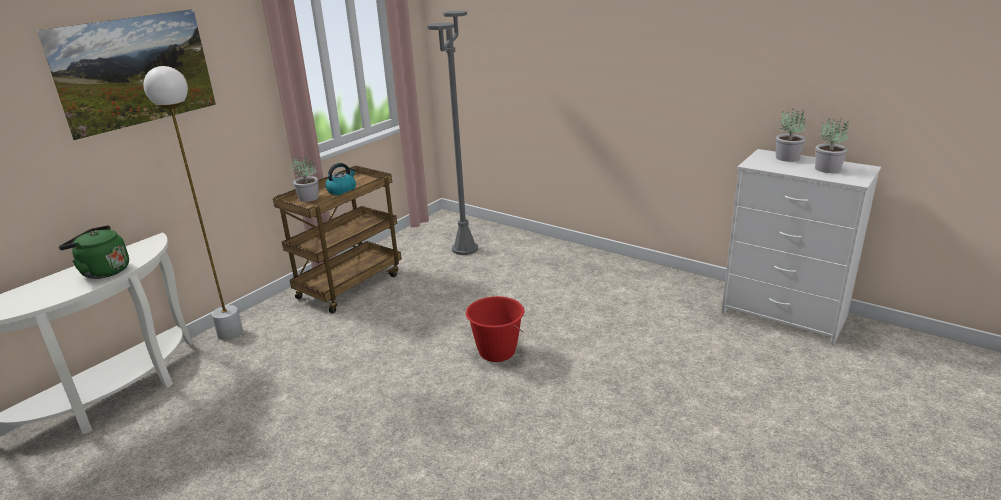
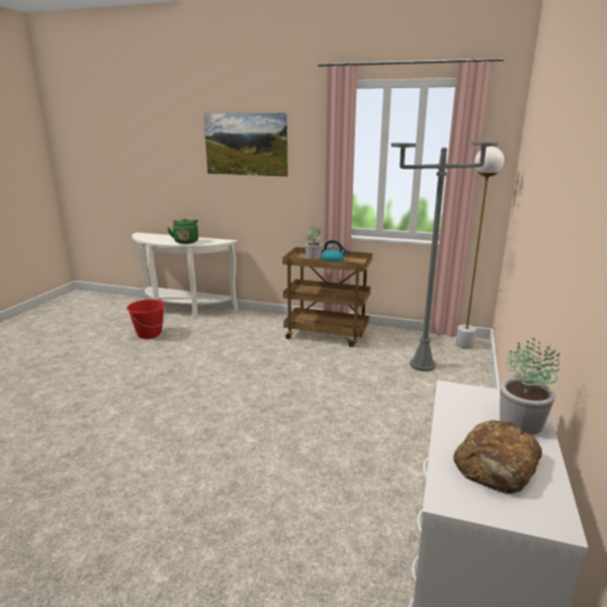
camera: 70 degrees right, 5 degrees down
(230, 333) = (250, 316): white floor lamp -> white floor lamp (464, 345)
(497, 352) = (262, 414): red bucket -> red bucket (149, 334)
(828, 169) = (497, 465): potted plant -> bread

